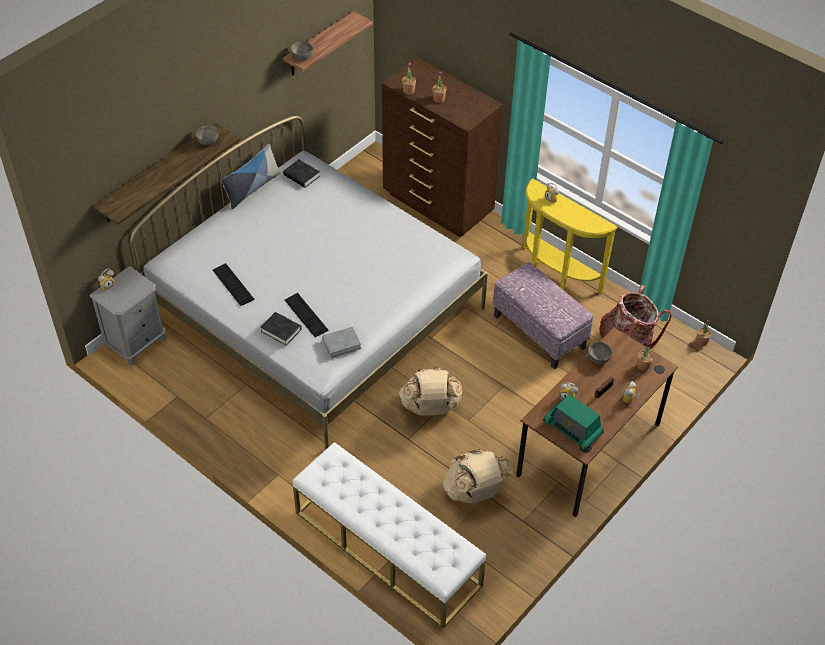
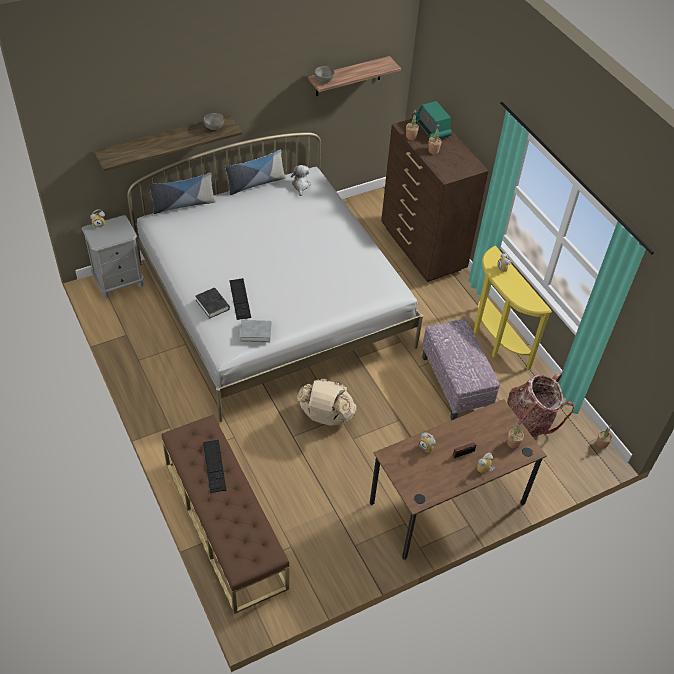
camera: 20 degrees right, 0 degrees up
(188, 235) = (183, 204): none -> pillow
(233, 284) = (195, 255): keyboard -> keyboard (214, 466)
(301, 176) = (301, 185): black book -> plush toy
(387, 548) = (224, 524): white bench -> brown bench
(474, 491) = (325, 503): beige backpack -> none
(572, 428) = (417, 477): radio -> radio (431, 128)
(598, 358) = (474, 422): grey bowl -> none

